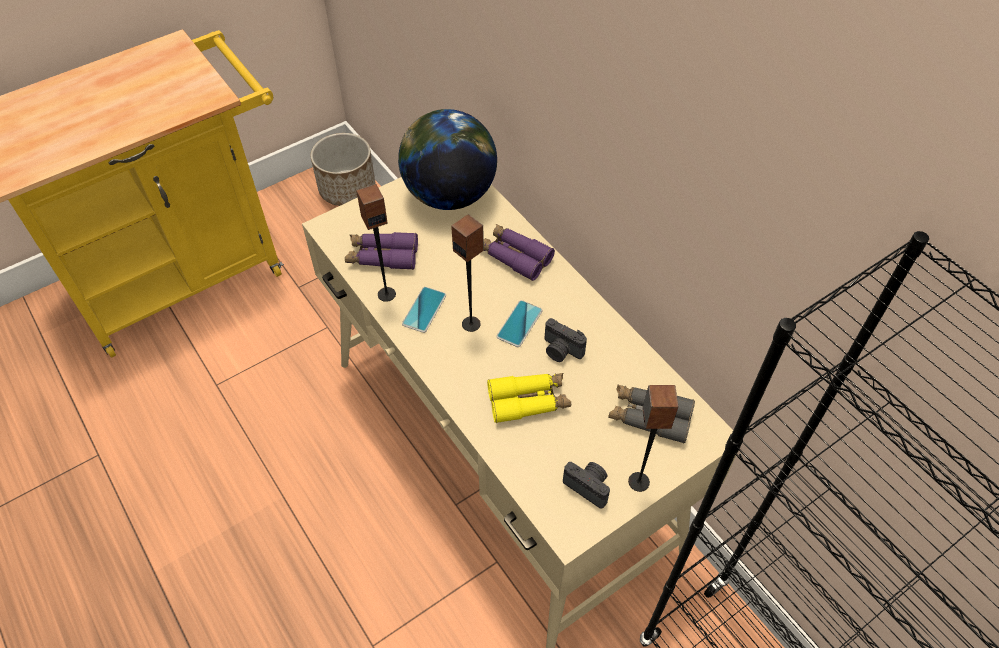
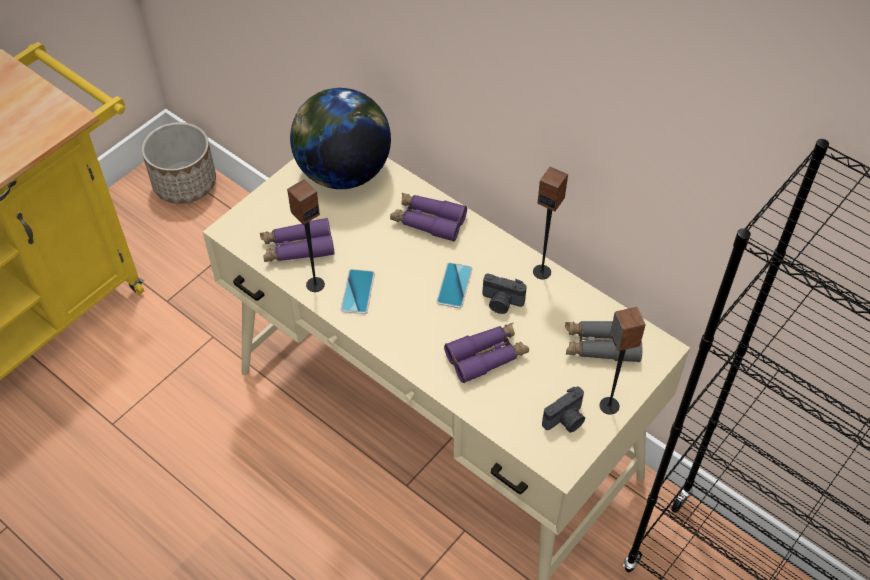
camera: 15 degrees left, 0 degrees up
(471, 324) = (408, 295): speaker -> speaker (542, 272)
(529, 401) = (487, 356): yellow binoculars -> purple binoculars
(588, 486) = (566, 420): camera -> camera turned 120 degrees clockwise

